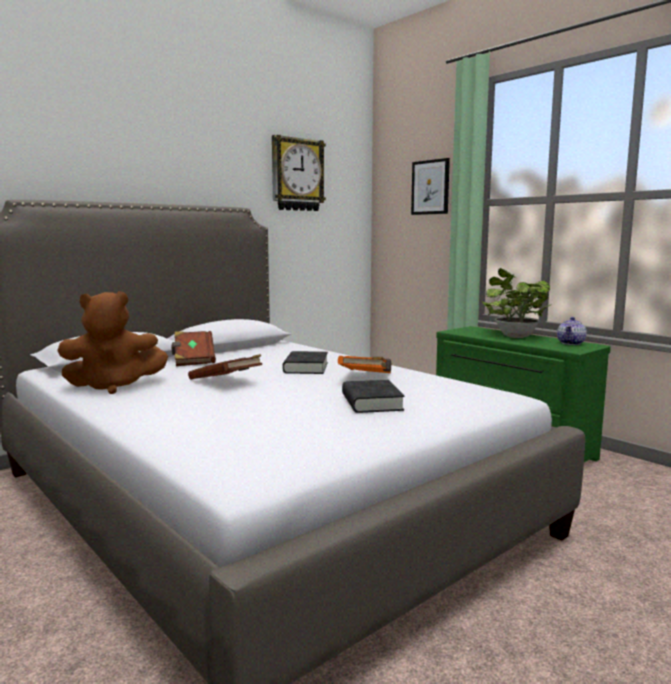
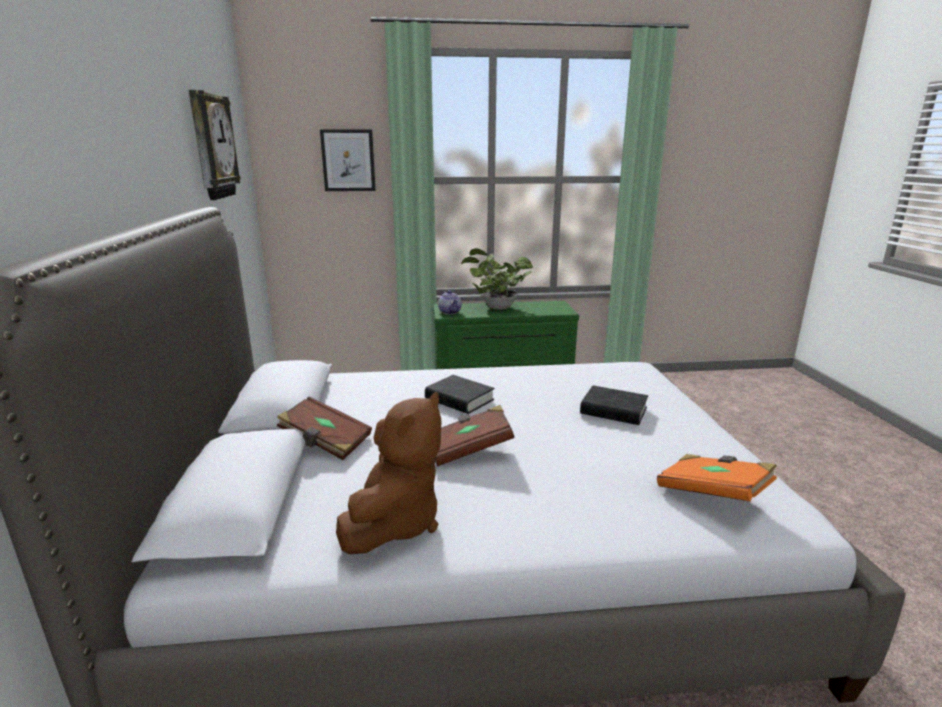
camera: 55 degrees left, 10 degrees up
(367, 378) = (534, 389): orange book -> orange book (712, 493)
(571, 343) = (545, 305): teapot -> teapot (450, 312)

